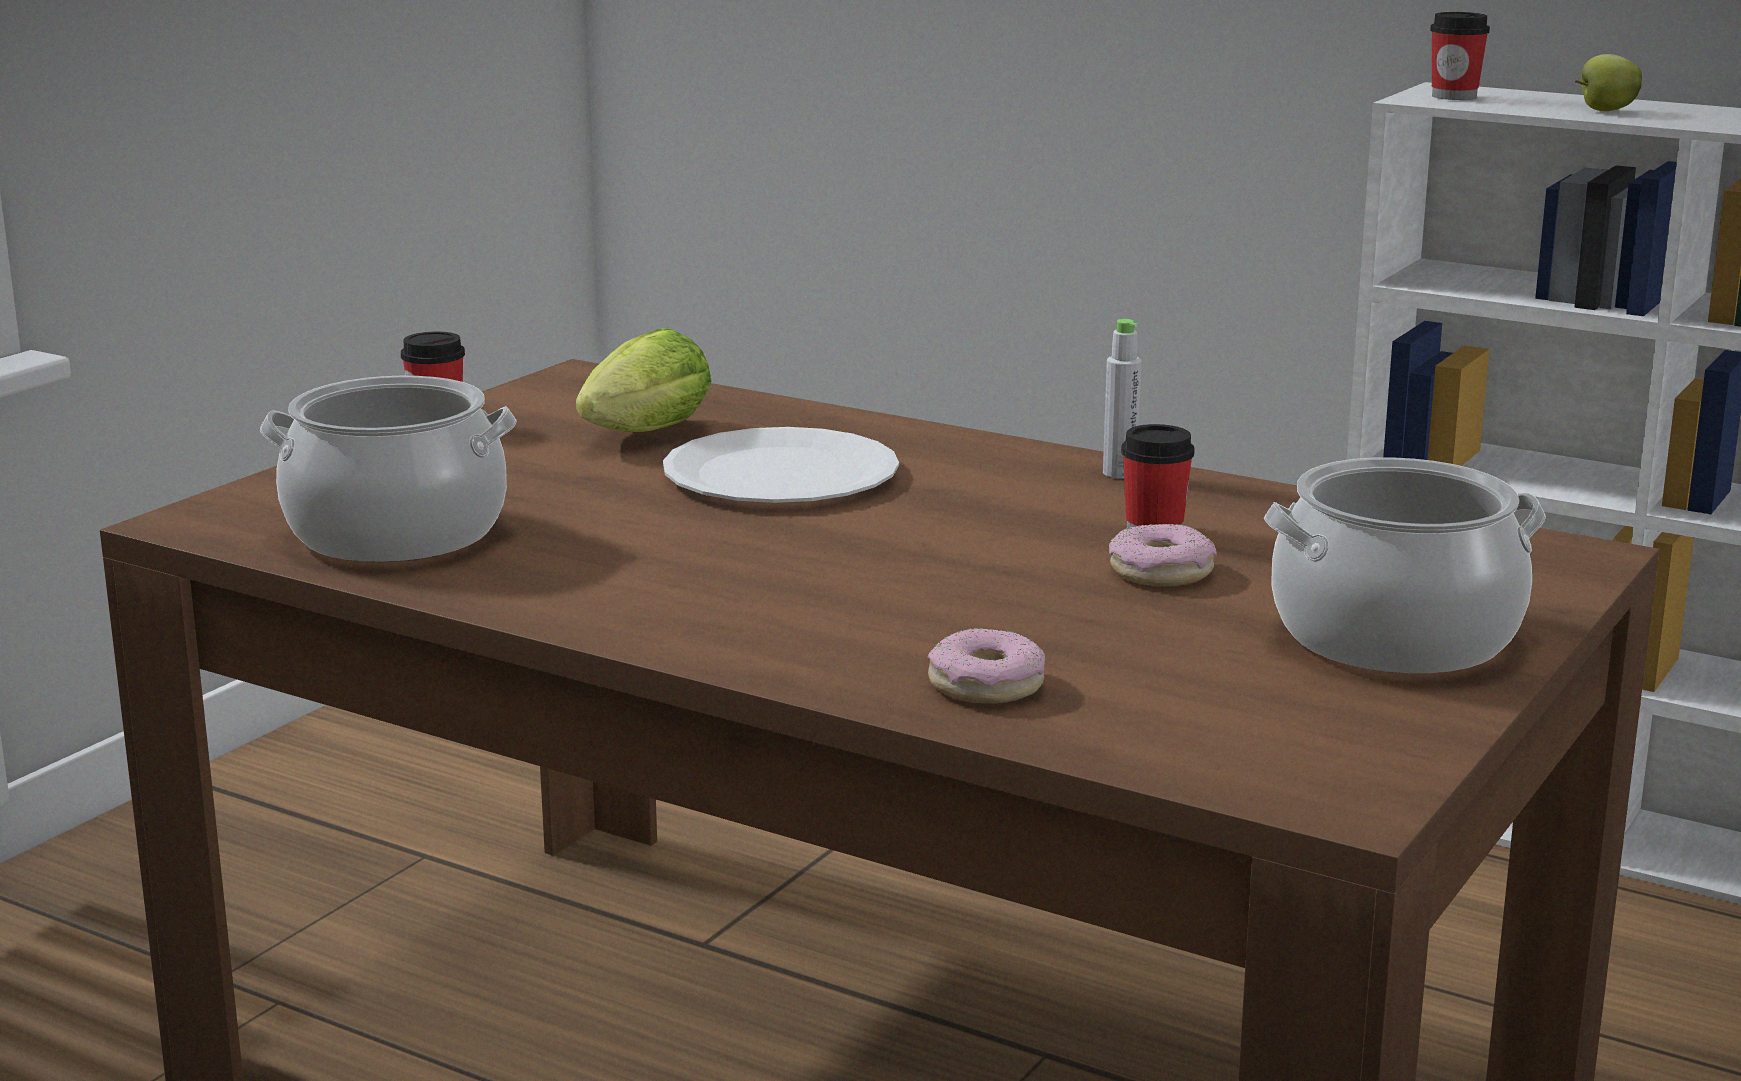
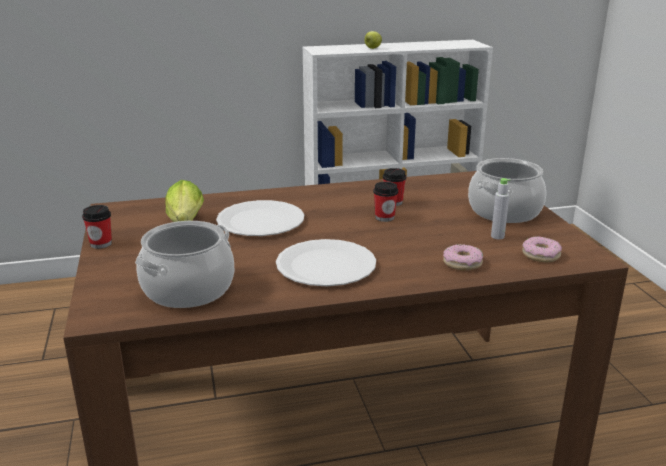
camera: 45 degrees left, 5 degrees up
(703, 585) = (326, 265): none -> white plate
(1119, 473) = (347, 188): grey bottle -> grey bottle (497, 236)
(1161, 572) = (422, 214): donut -> donut (541, 255)
(1454, 96) = (326, 49): cup -> cup (384, 217)

